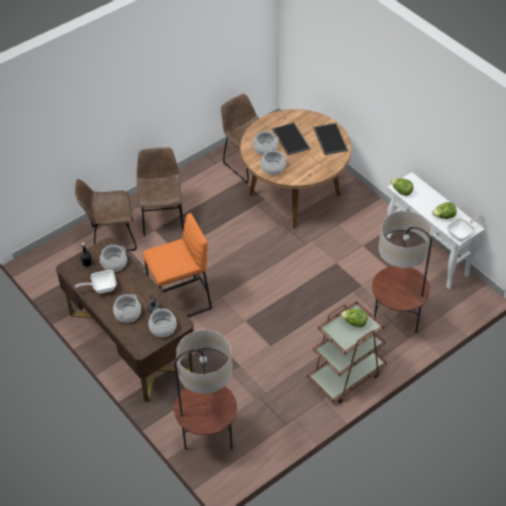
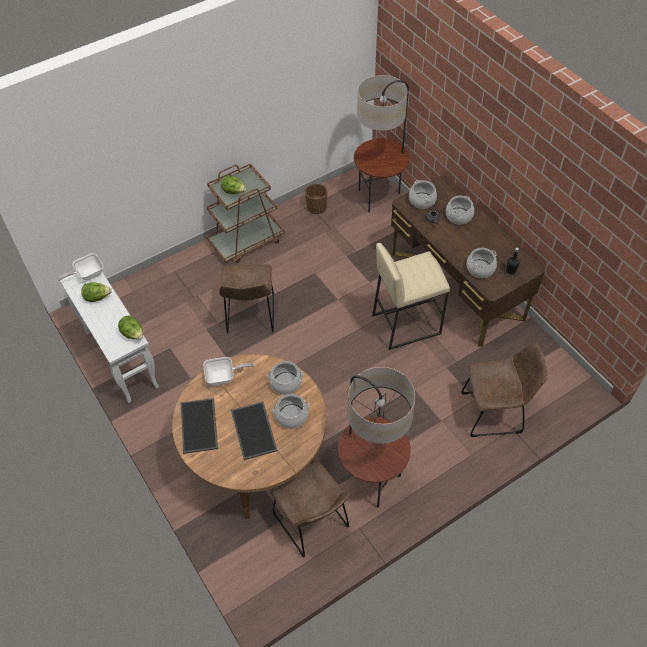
camera: 175 degrees left, 5 degrees up
(101, 288) = (490, 243): frying pan -> frying pan (224, 377)
(162, 217) = (432, 439): brown chair -> brown chair (250, 317)
(180, 303) = (406, 323): orange stool -> beige stool
(278, 422) = (316, 207): none -> brown planter
(396, 323) = (183, 286): floor lamp -> floor lamp (371, 480)

